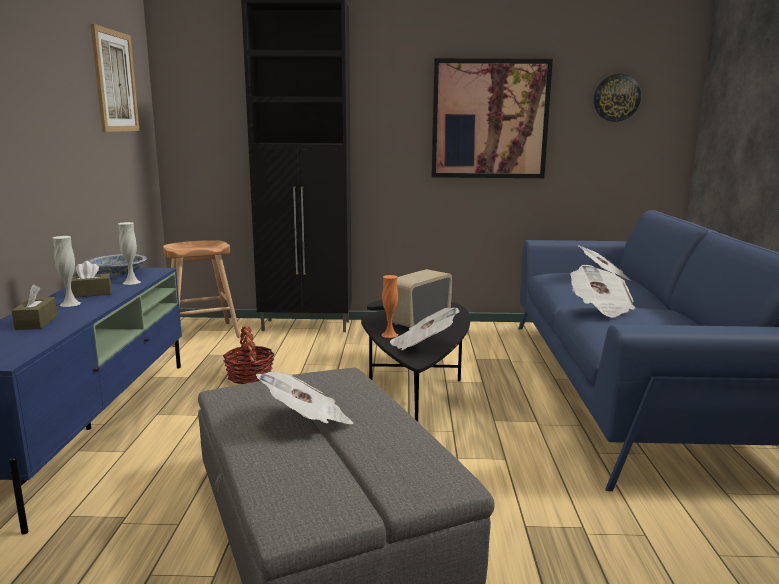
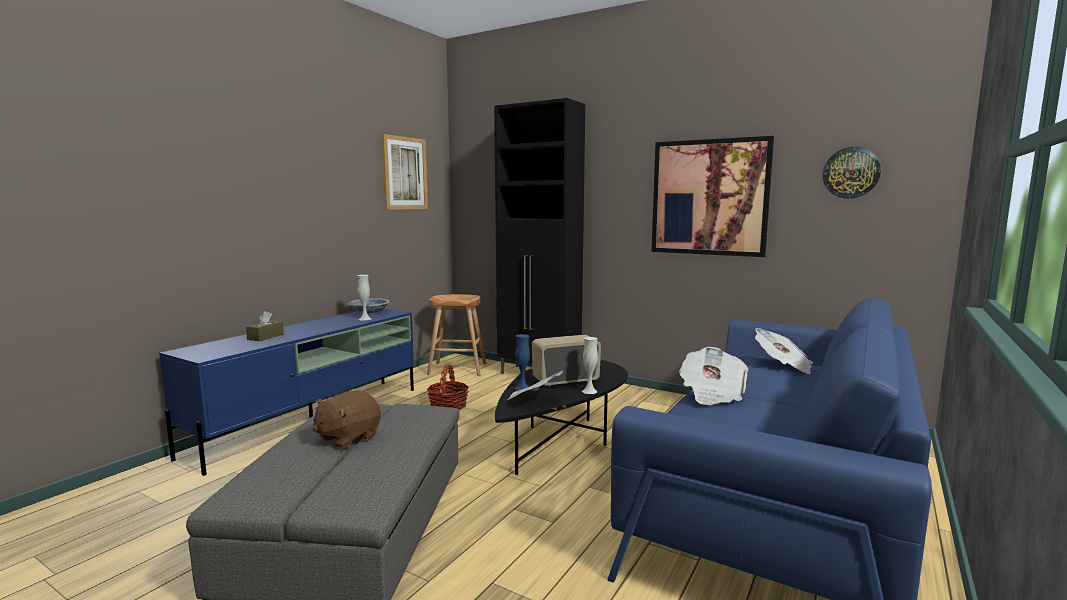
camera: 30 degrees right, 5 degrees down
(70, 304) = (304, 328): white vase -> white vase (589, 391)
(90, 293) = (327, 323): brown tissue box -> none
(307, 421) = (347, 437): newspaper -> brown plush toy
(389, 335) = (522, 388): orange vase -> blue vase

